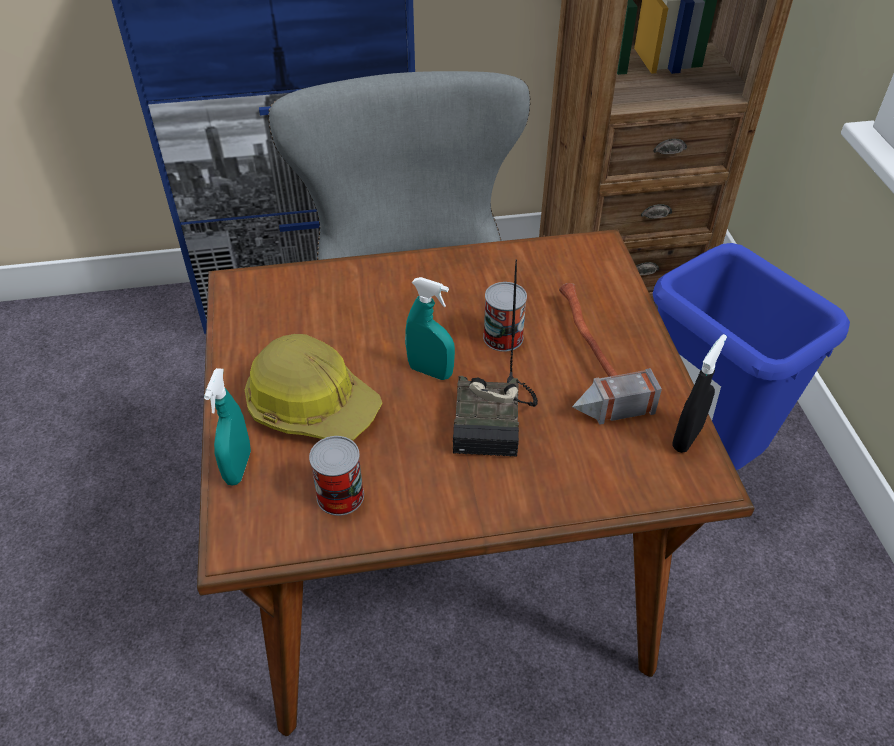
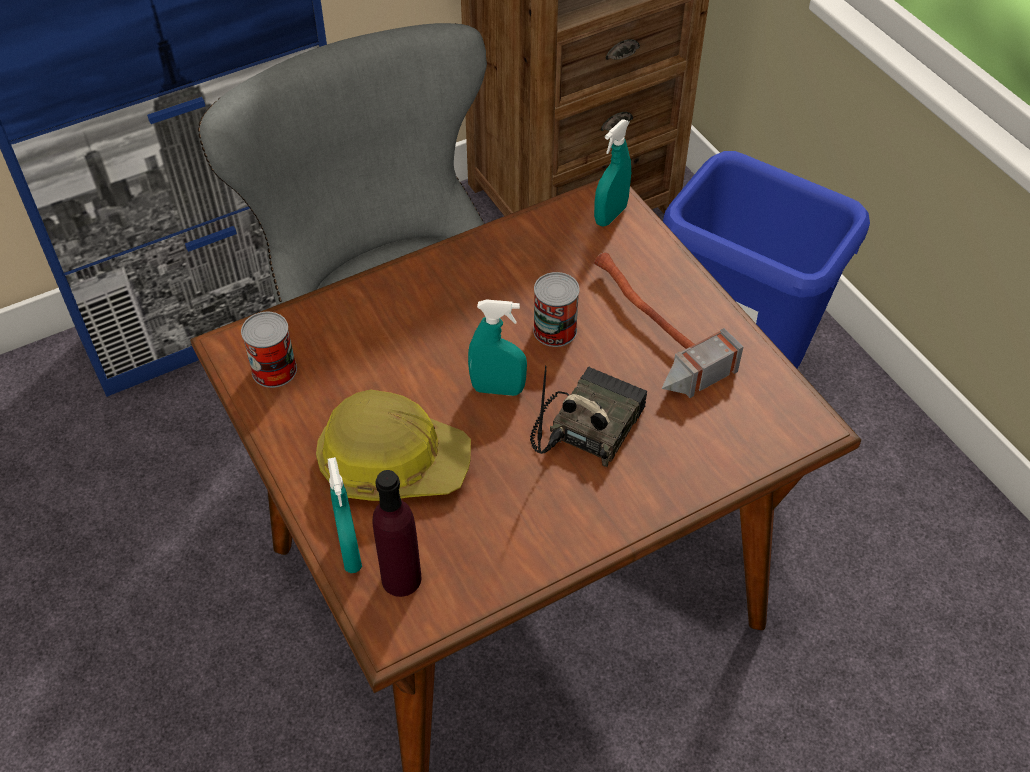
camera: 20 degrees left, 5 degrees up
(268, 503) = (401, 578): none -> purple bottle
(340, 496) = (471, 548): can -> can (274, 370)
(494, 421) = (587, 425): radio -> radio turned 135 degrees counterclockwise
(595, 259) = (610, 215): none -> turquoise spray bottle
(687, 437) = (776, 387): black spray bottle -> none

